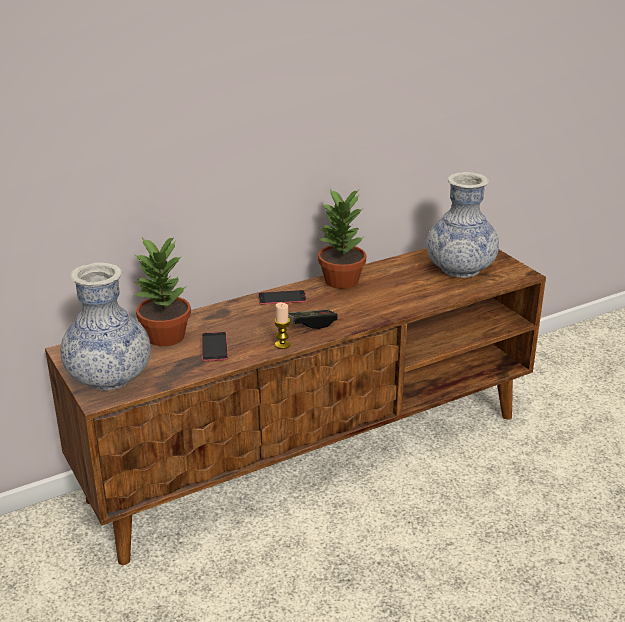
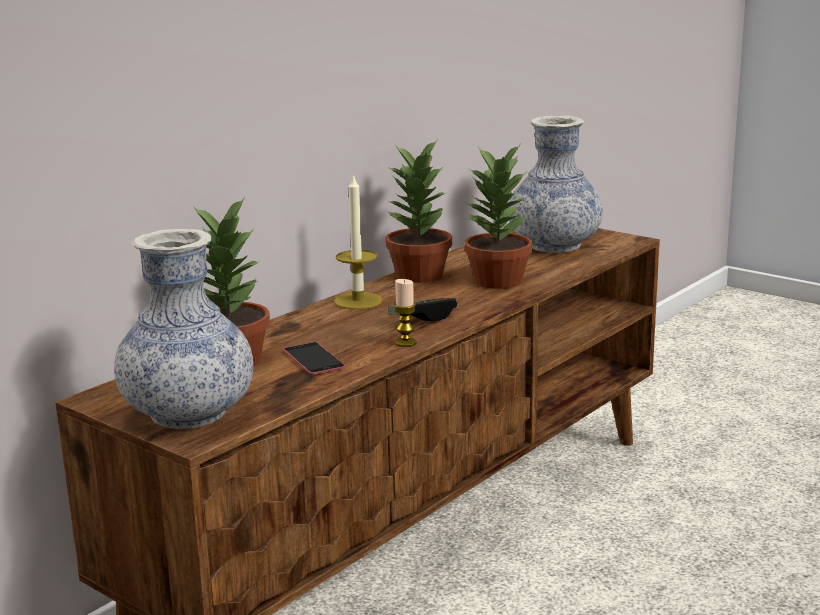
camera: 20 degrees left, 10 degrees down
(282, 298) = (358, 301): phone -> candle
(391, 298) = (499, 281): none -> potted plant

